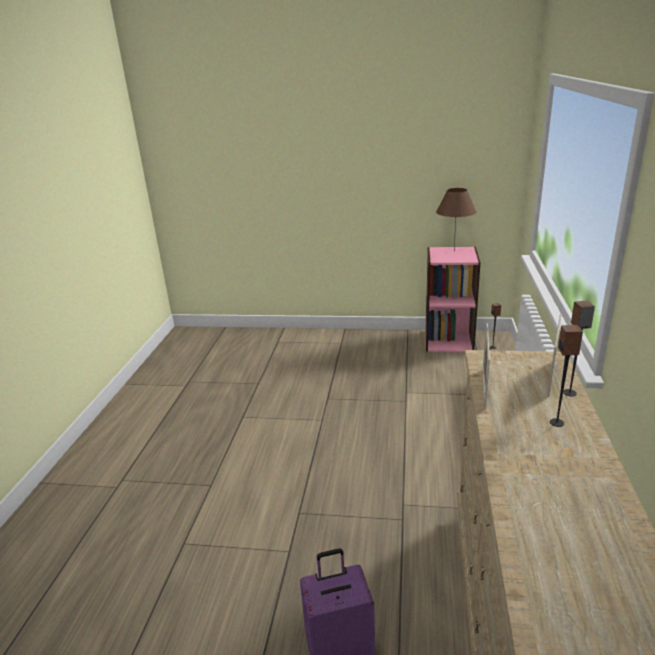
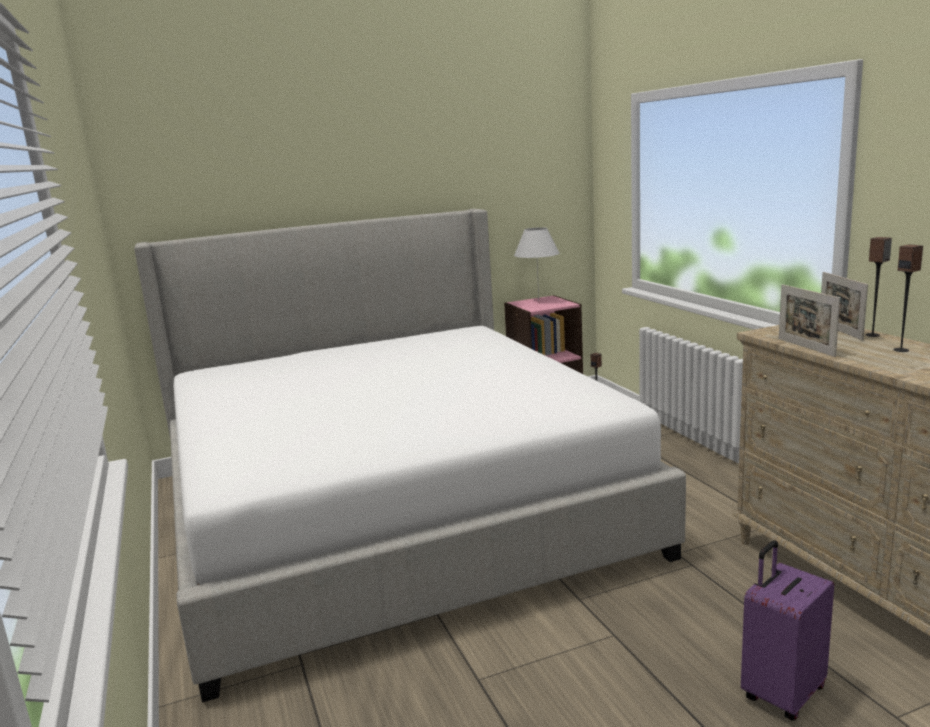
camera: 30 degrees left, 10 degrees down
(264, 395) = (391, 511): none -> bed
(454, 251) = (538, 301): brown table lamp -> white table lamp

